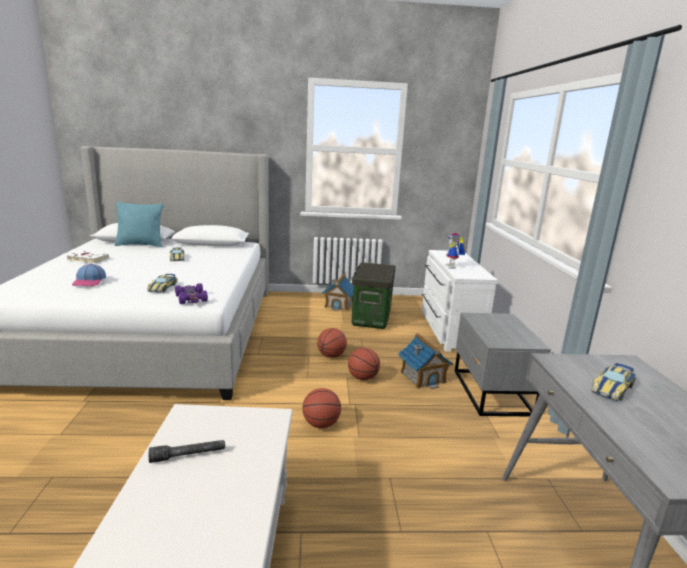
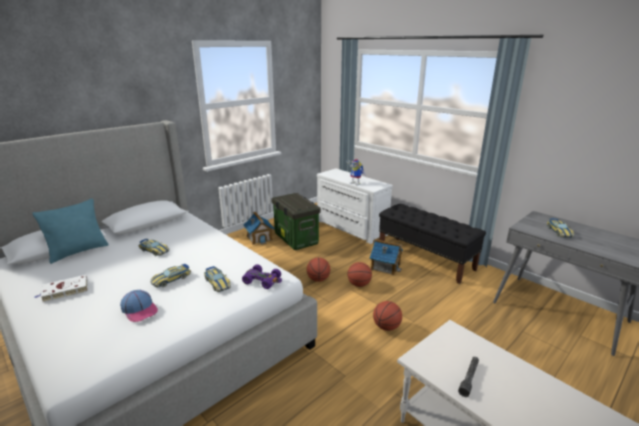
camera: 40 degrees left, 5 degrees up
(145, 275) = (171, 279): none -> toy car
(490, 393) = (425, 259): grey nightstand -> black bench

